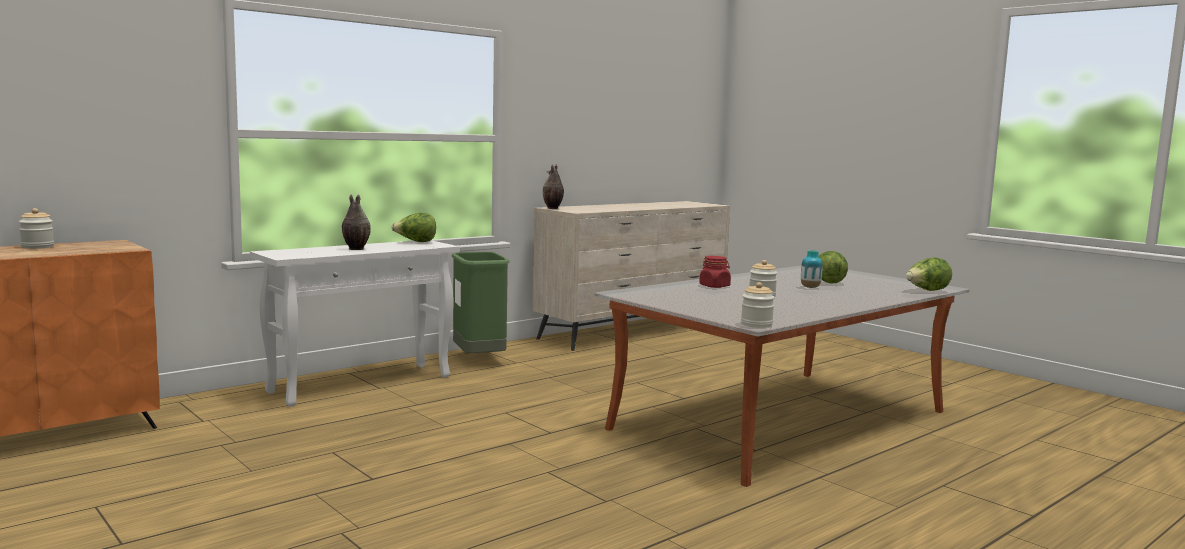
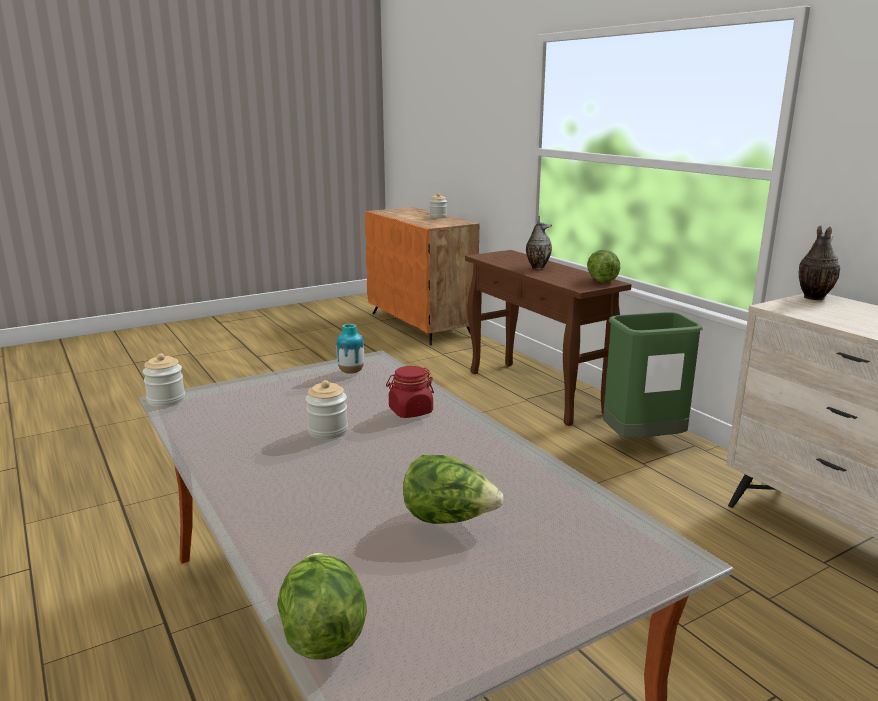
camera: 100 degrees right, 10 degrees up
(362, 384) = (536, 392): white console table -> brown console table
(810, 287) = (390, 485): vase -> vase (351, 372)

